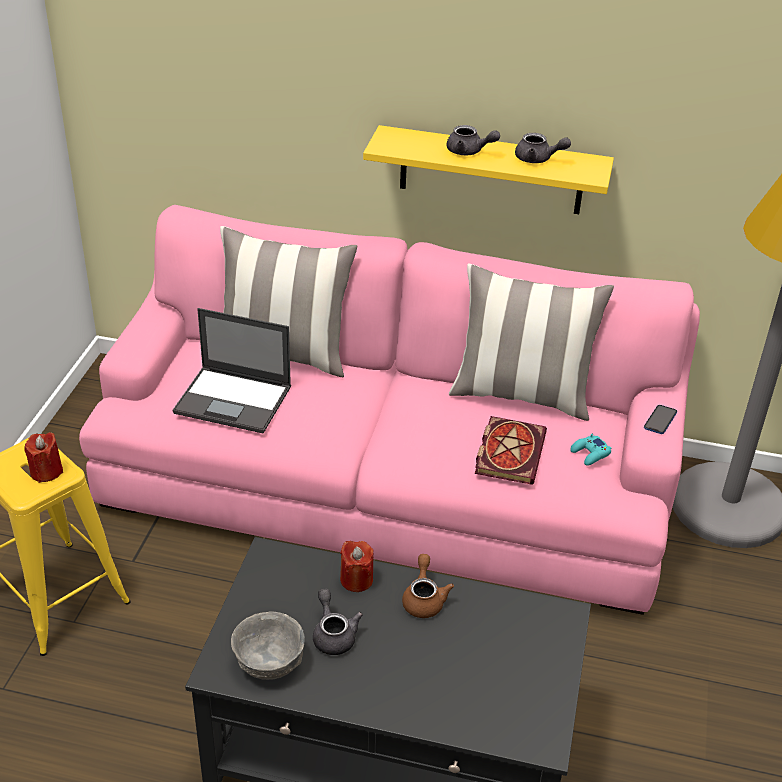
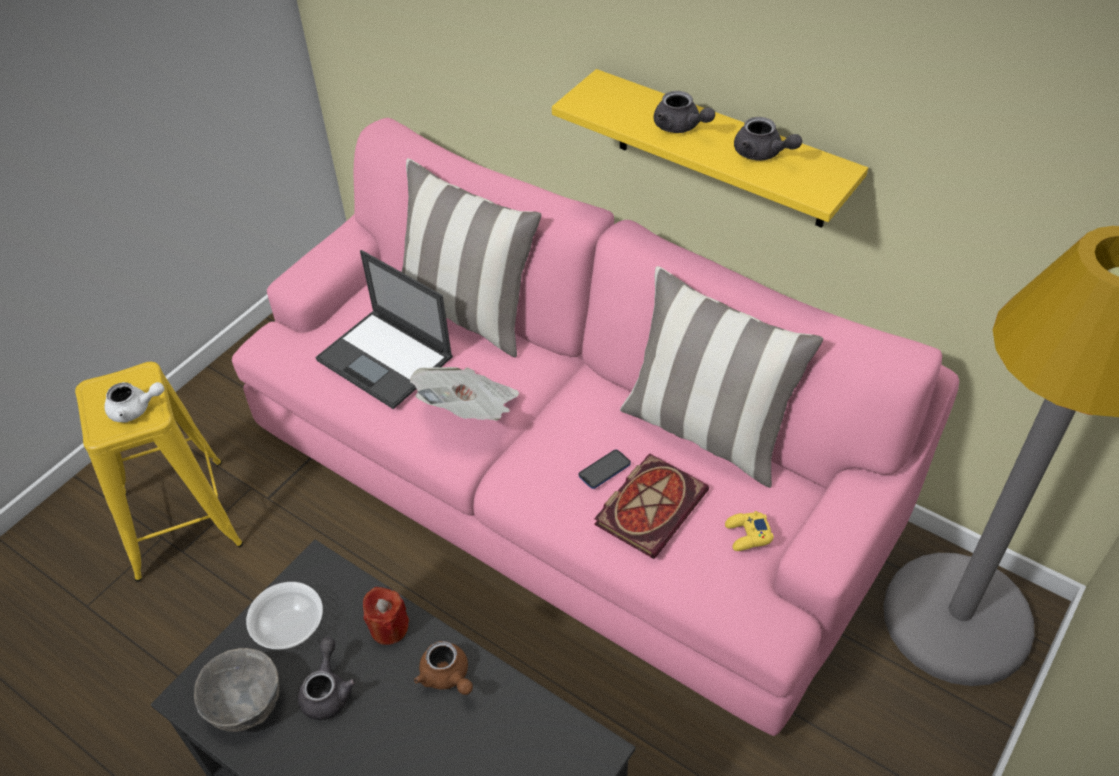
camera: 25 degrees right, 10 degrees up
(46, 471) = (135, 409): red candle -> white teapot
(273, 600) = (290, 626): none -> bowl
(327, 420) = (469, 410): none -> newspaper
(424, 599) = (447, 677): brown teapot -> brown teapot turned 120 degrees clockwise
(590, 454) = (748, 535): turquoise game controller -> yellow game controller
(660, 420) = (848, 518): phone -> phone (604, 470)

